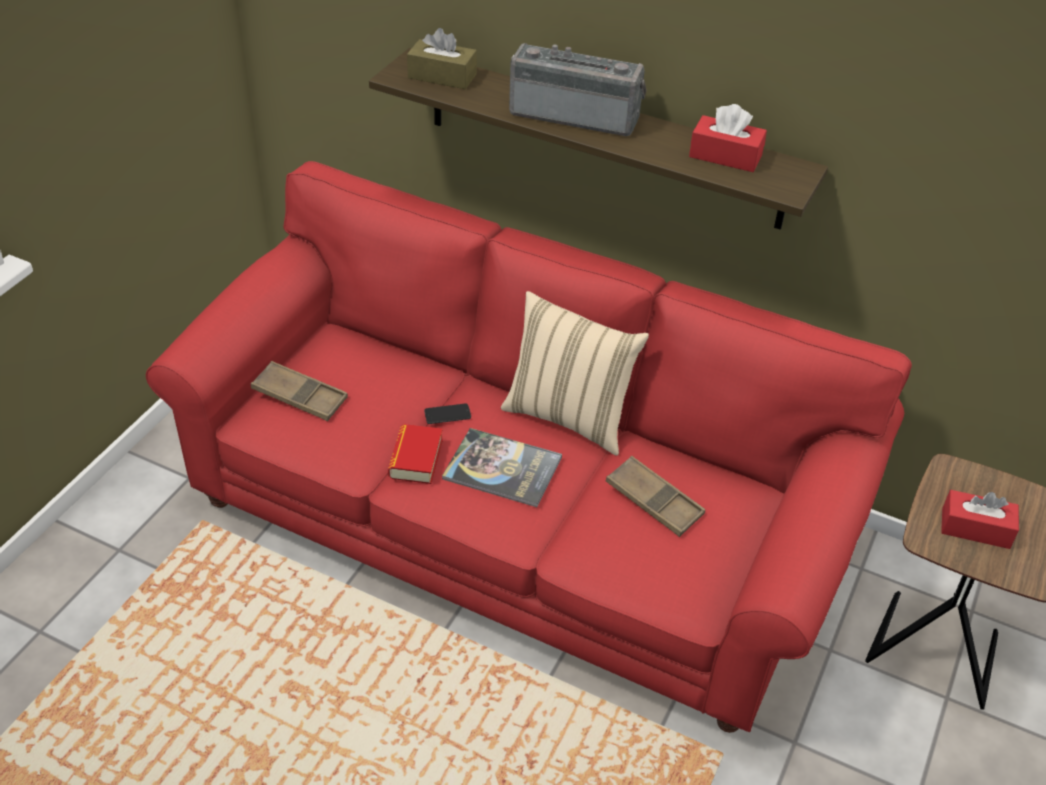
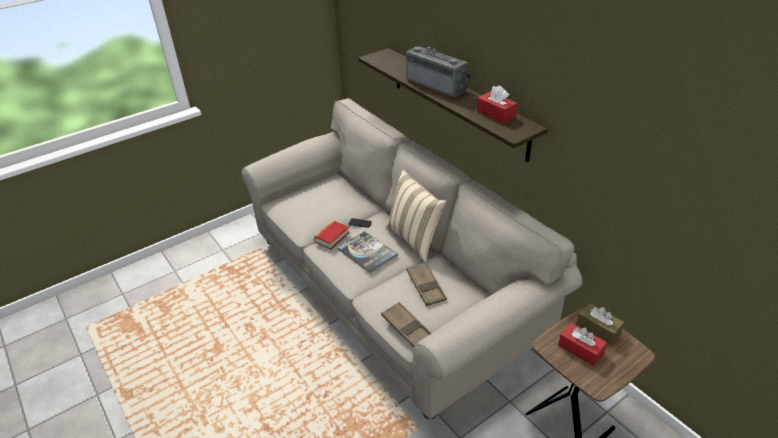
camera: 30 degrees right, 5 degrees down
(300, 396) = (302, 199): brown tray -> brown tray (407, 328)
(442, 76) = (391, 60): brown tissue box -> brown tissue box (598, 329)
(517, 520) = (391, 288): red sofa -> beige sofa

